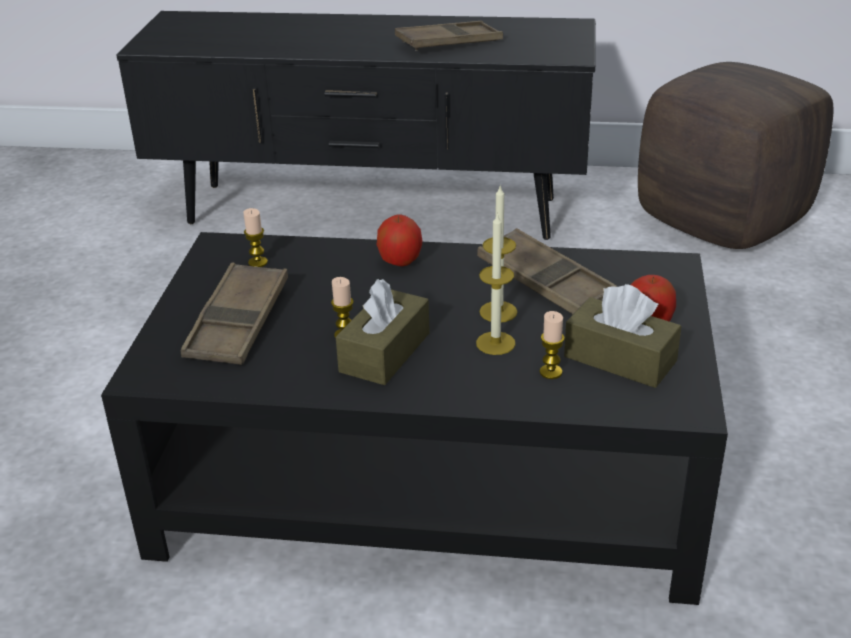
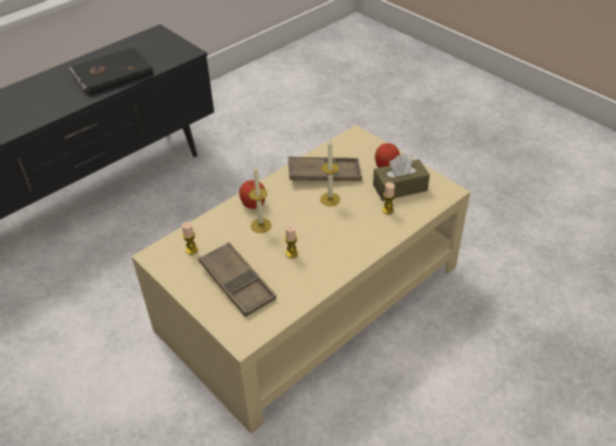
camera: 50 degrees left, 10 degrees up
(385, 352) = (319, 248): brown tissue box -> none
(430, 479) = (310, 298): black coffee table -> beige coffee table
(449, 43) = (112, 74): brown tray -> black book
(495, 343) = (351, 213): candle -> candle (261, 225)
(722, 220) = (255, 101): brown ottoman -> none

